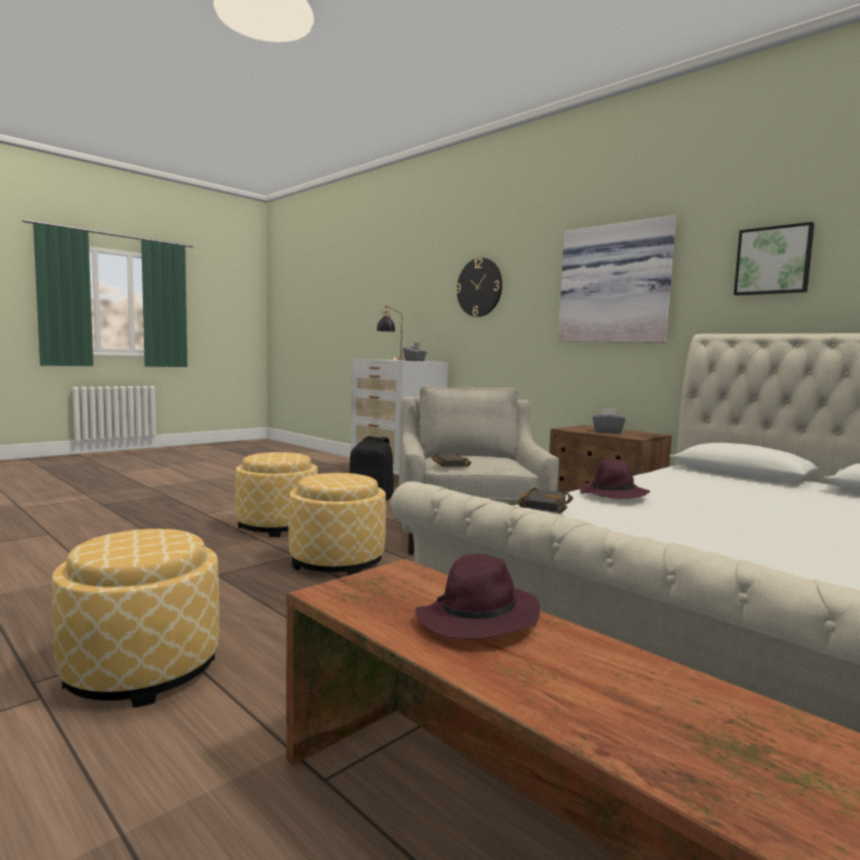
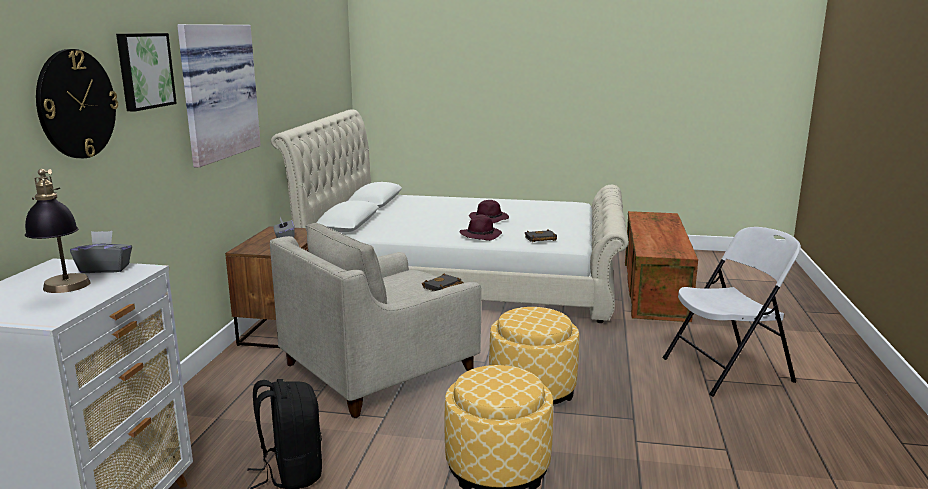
camera: 125 degrees left, 10 degrees up
(141, 669) = (727, 370): ottoman -> white chair
(478, 620) = (656, 238): purple hat -> purple hat (489, 219)
(773, 260) = (281, 70): picture -> picture (144, 70)

